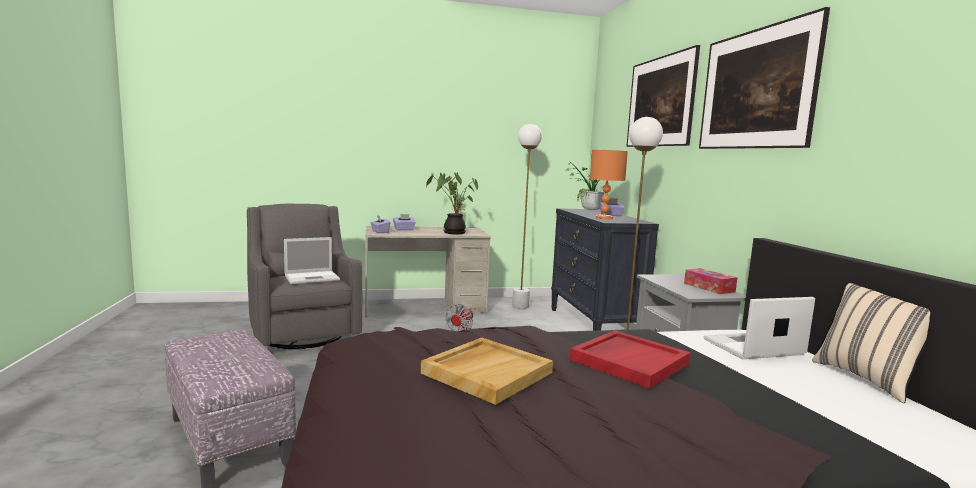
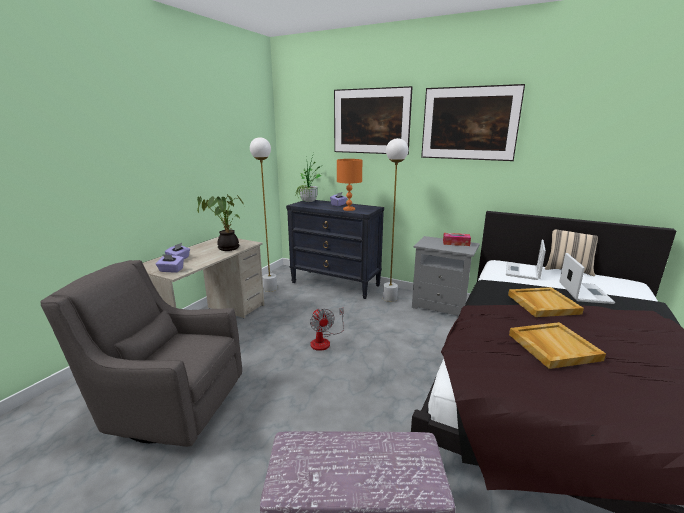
camera: 50 degrees left, 10 degrees up
(313, 277) = (189, 347): laptop -> laptop (584, 292)
(629, 361) = (542, 304): red tray -> beige tray

